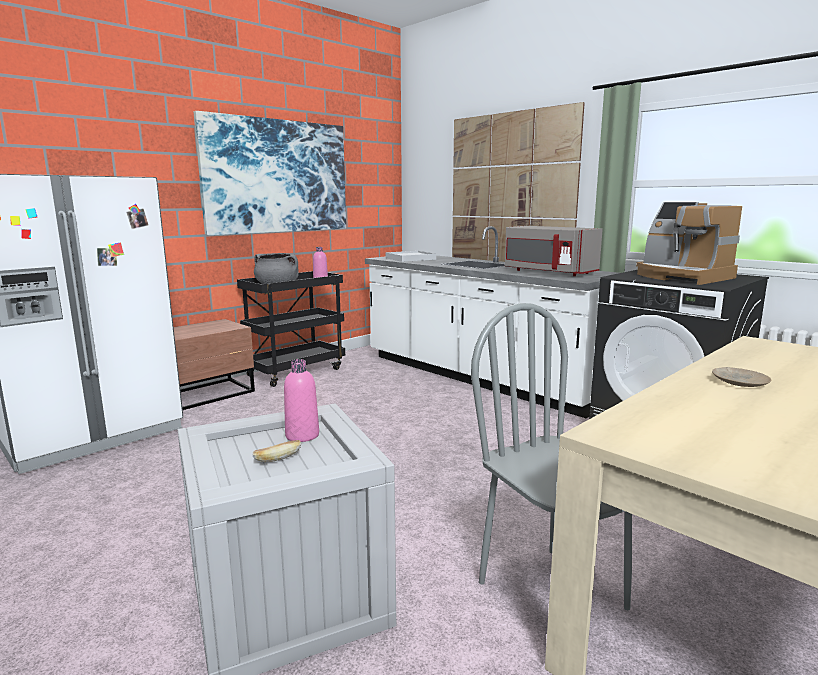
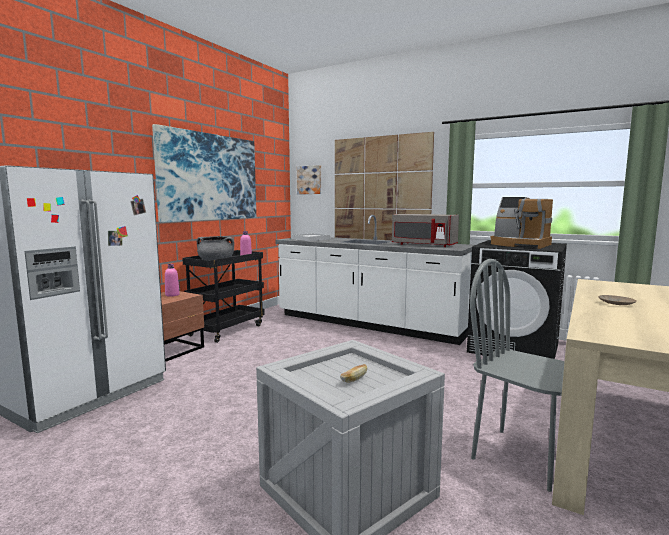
camera: 15 degrees left, 5 degrees down
(302, 435) = (351, 363): pink bottle -> pink bottle (172, 295)
(424, 176) = (309, 180): none -> picture

